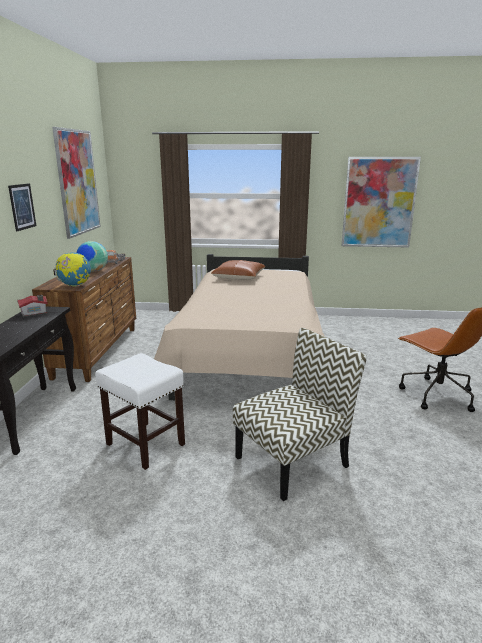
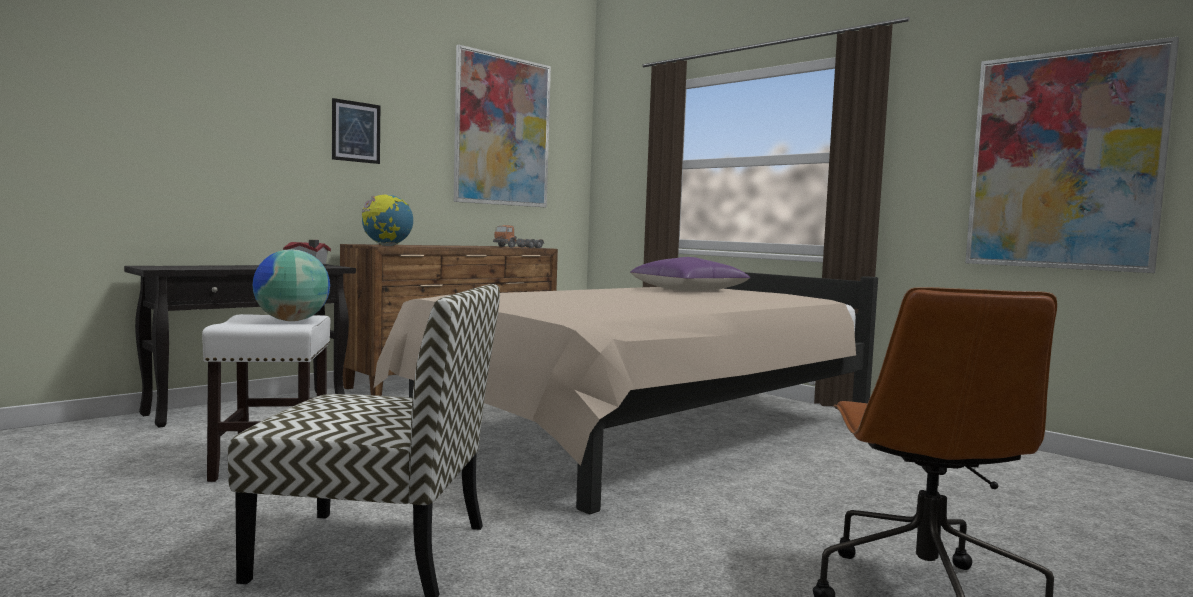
camera: 40 degrees right, 15 degrees down
(93, 271) = (459, 246): globe -> globe (291, 321)
(239, 277) = (688, 290): brown pillow -> purple pillow

